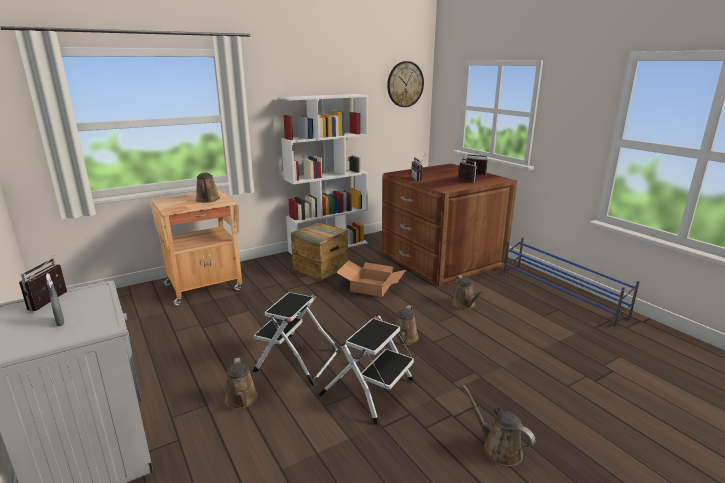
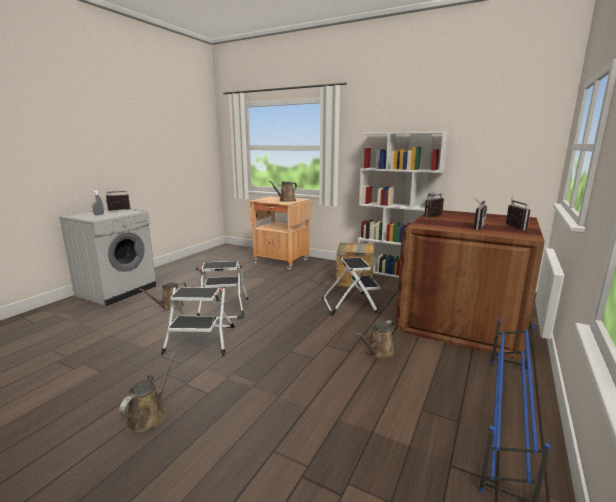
camera: 60 degrees right, 5 degrees down
(370, 287) = (350, 304): cardboard box -> step ladder
(404, 339) = (281, 337): brown watering can -> none
(405, 84) = (521, 122): wall clock -> none

